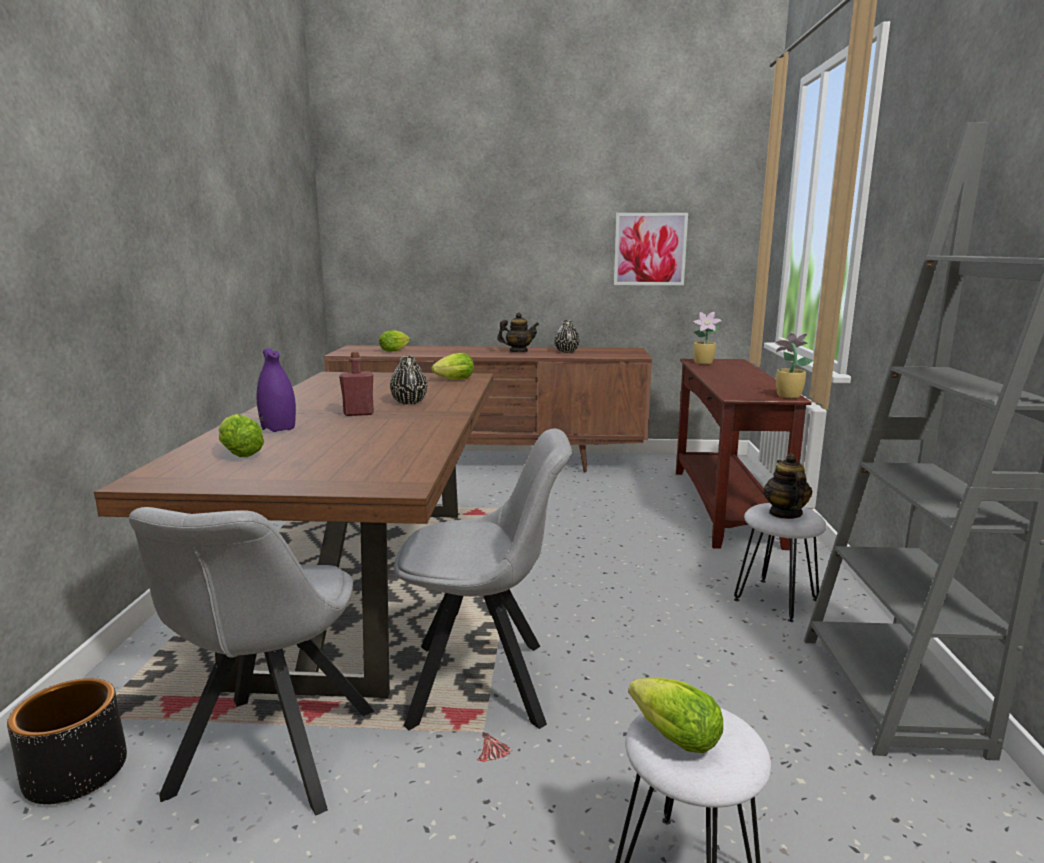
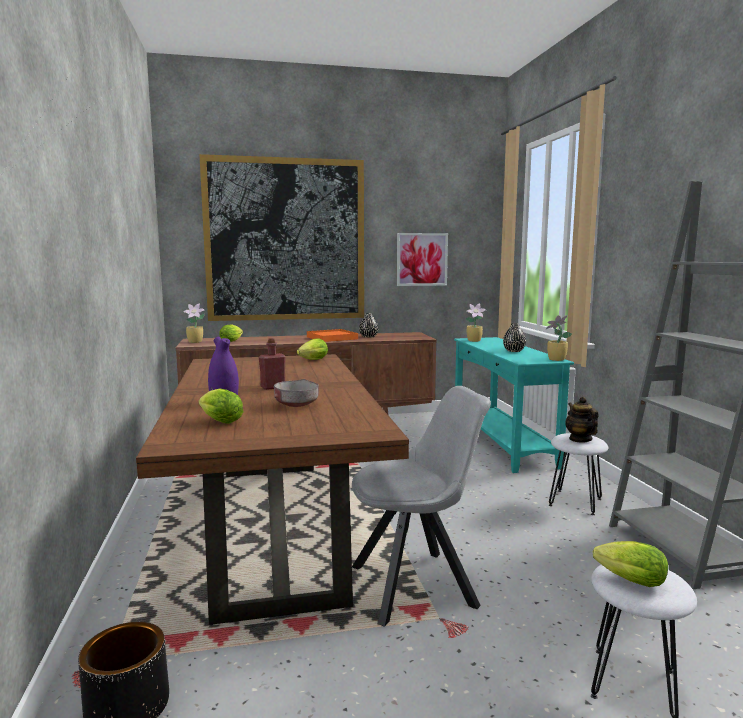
camera: 15 degrees left, 5 degrees down
(272, 755) = (290, 663): grey chair -> none
(353, 350) = (196, 342): none -> potted plant
(353, 439) = (296, 405): none -> grey bowl
(409, 402) = (301, 377): black vase -> black vase (514, 351)
(468, 224) = (285, 240): none -> picture
(518, 351) = (332, 338): teapot -> orange tray
(725, 506) = (503, 444): brown console table -> turquoise console table

